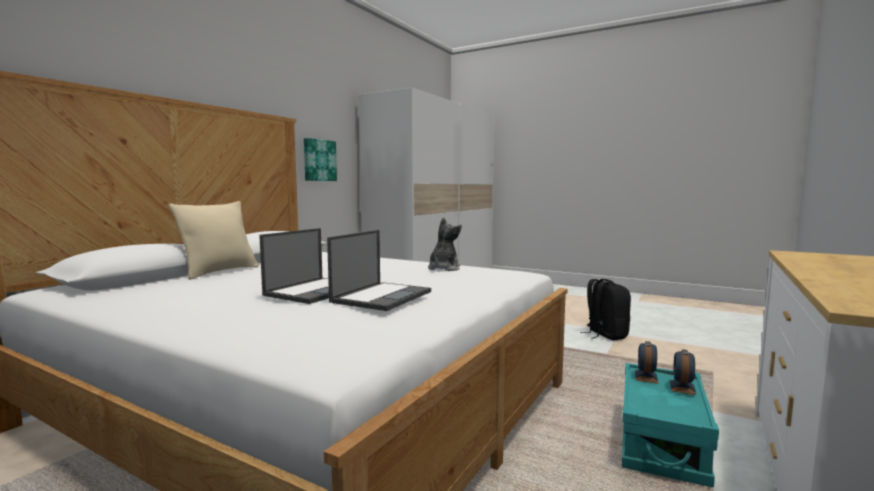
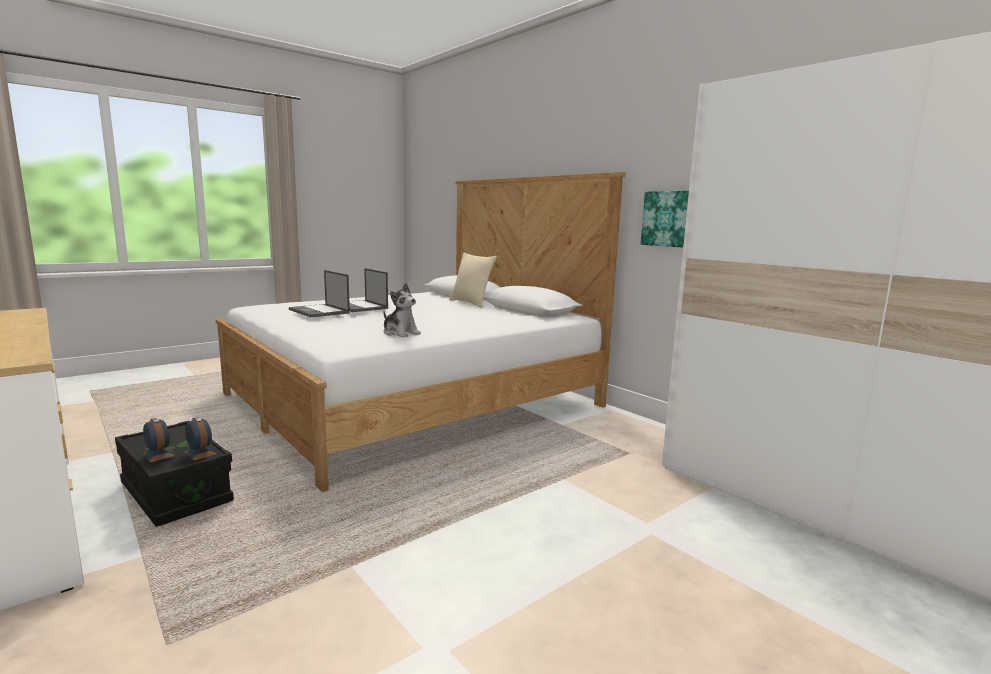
camera: 110 degrees right, 5 degrees up
(605, 335) = (428, 620): black backpack -> none
(661, 444) = (176, 493): turquoise storage box -> black storage box

